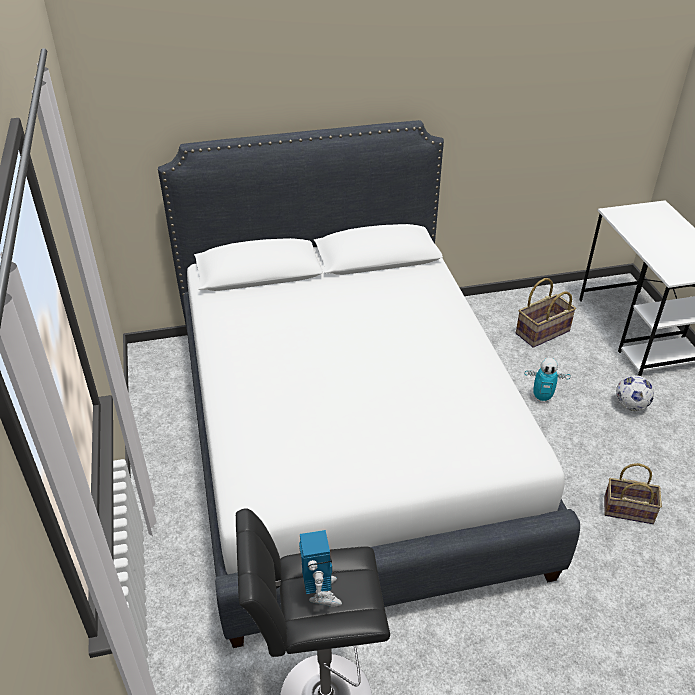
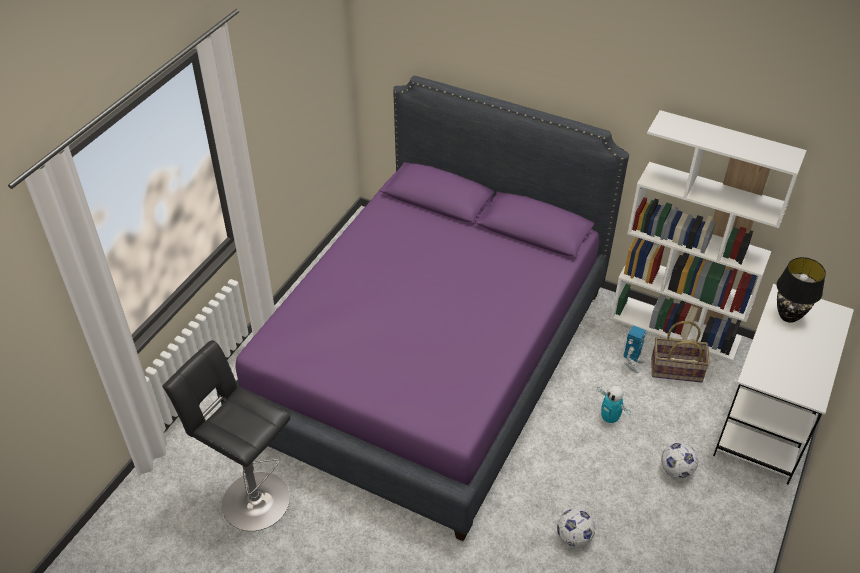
camera: 40 degrees right, 5 degrees up
(321, 593) = (235, 418): toy robot -> toy robot (632, 364)
(347, 441) = (430, 361): white bed -> purple bed
(506, 302) = (676, 327): none -> white bookcase
(629, 509) = (574, 537): basket -> football
(636, 224) = (788, 316): none -> black table lamp

